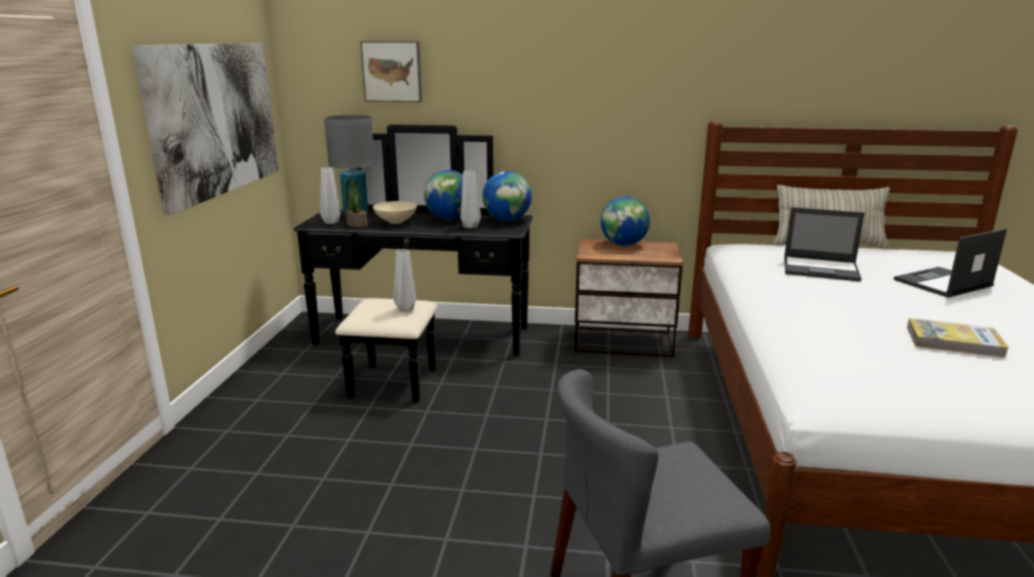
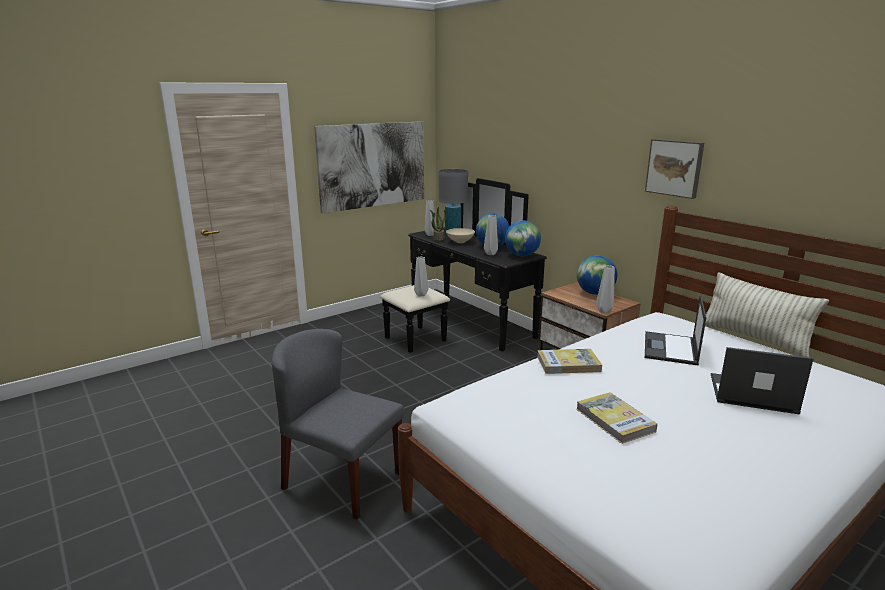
camera: 45 degrees right, 0 degrees up
(392, 71) = (485, 143): picture -> picture (675, 167)
(671, 258) = (604, 311): none -> grey vase
(806, 311) = (568, 364): none -> book
(821, 269) = (670, 349): laptop -> laptop turned 45 degrees clockwise

